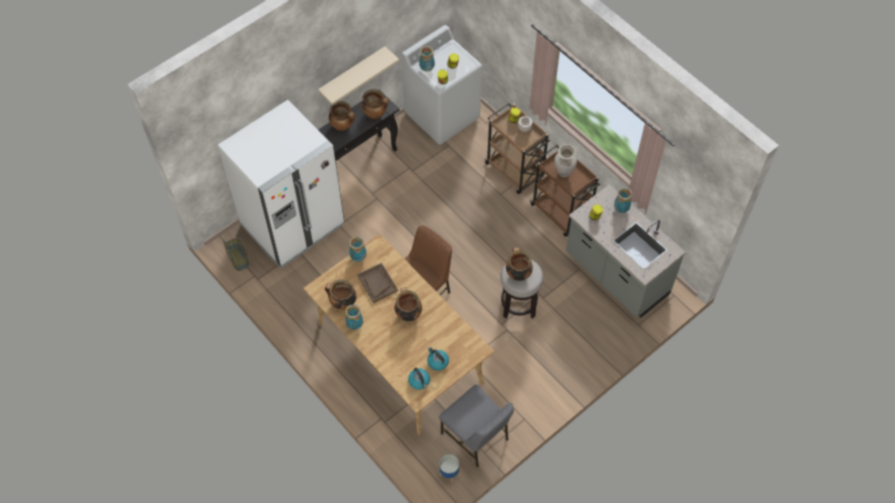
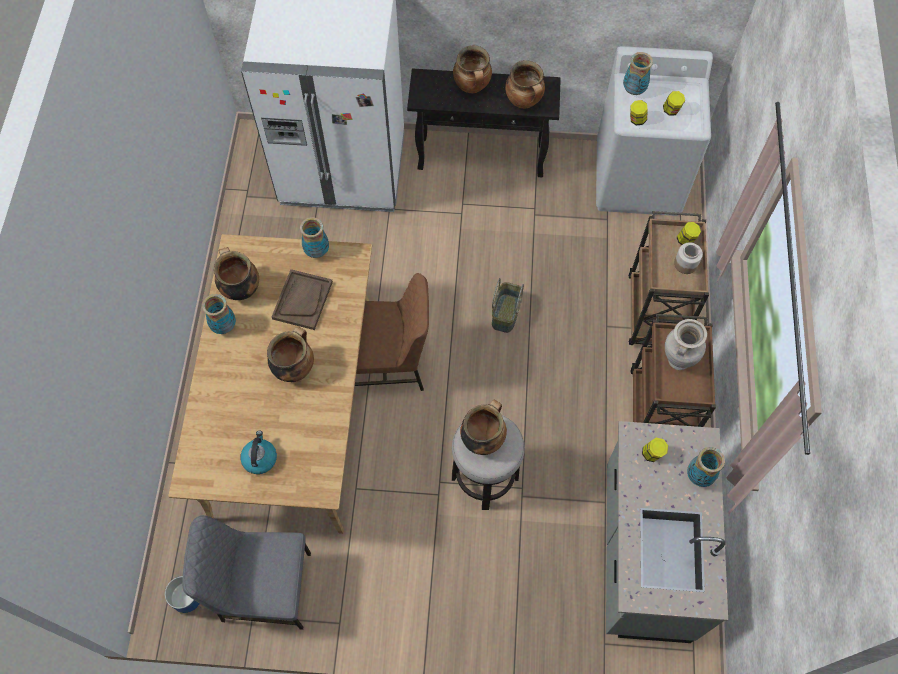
camera: 45 degrees right, 5 degrees up
(237, 259) = (251, 158): basket -> basket (505, 313)
(352, 74) = (522, 24): beige shelf -> none
(419, 381) = (214, 462): kettle -> none
(476, 437) = (264, 588): grey chair -> grey chair turned 90 degrees clockwise

